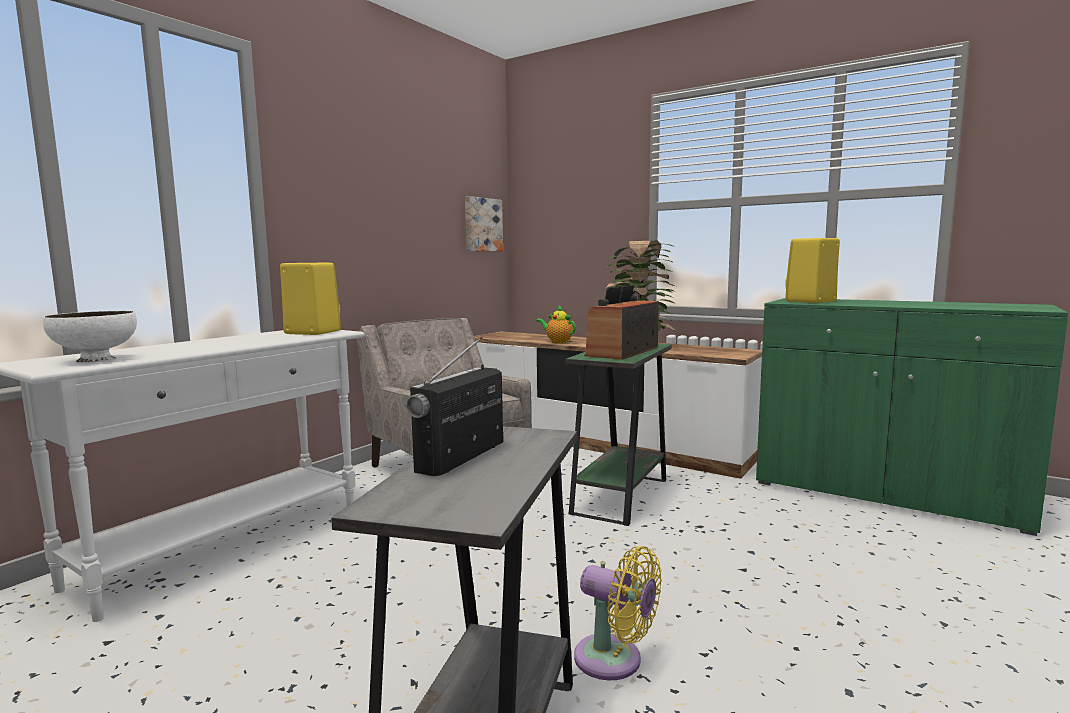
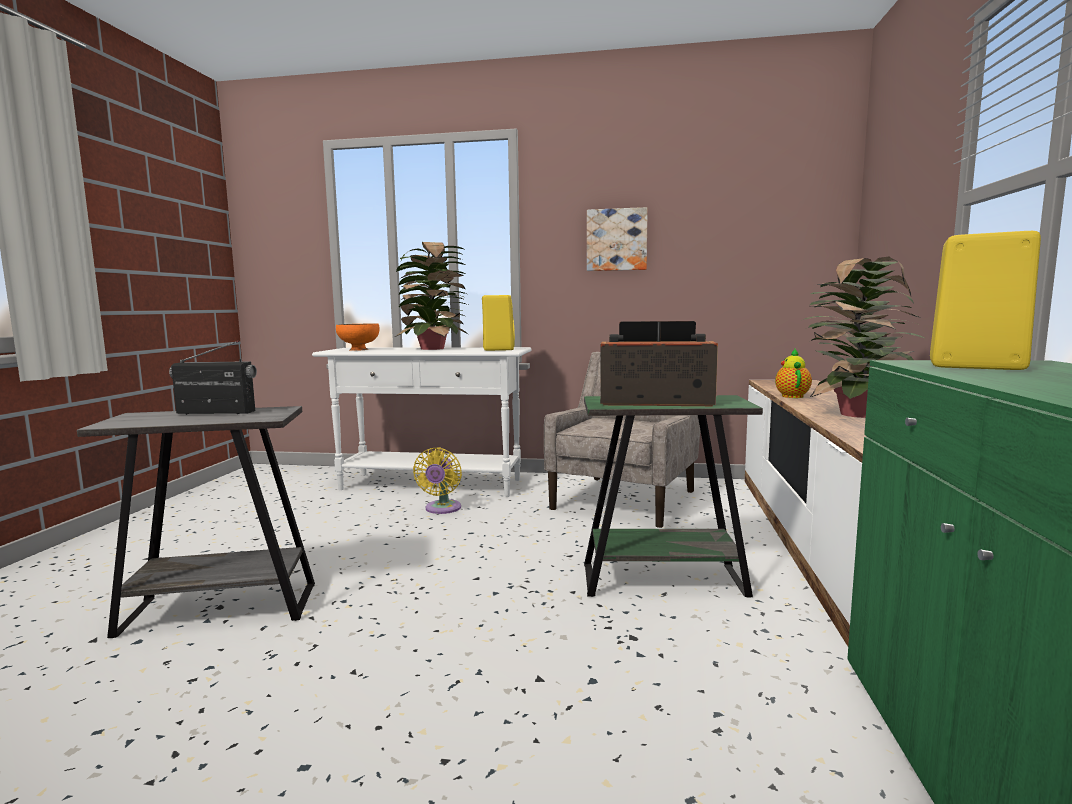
camera: 65 degrees right, 0 degrees up
(97, 359) = (359, 350): white bowl -> orange bowl
(217, 342) = (433, 349): none -> potted plant
(482, 225) = (798, 249): picture -> picture (616, 240)
(614, 661) = (333, 631): yellow fan -> yellow fan (442, 509)

